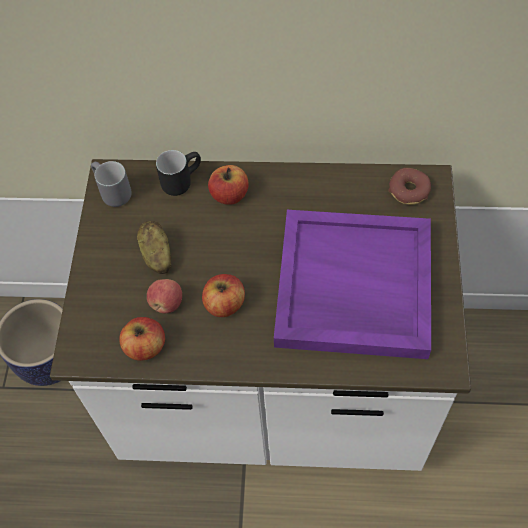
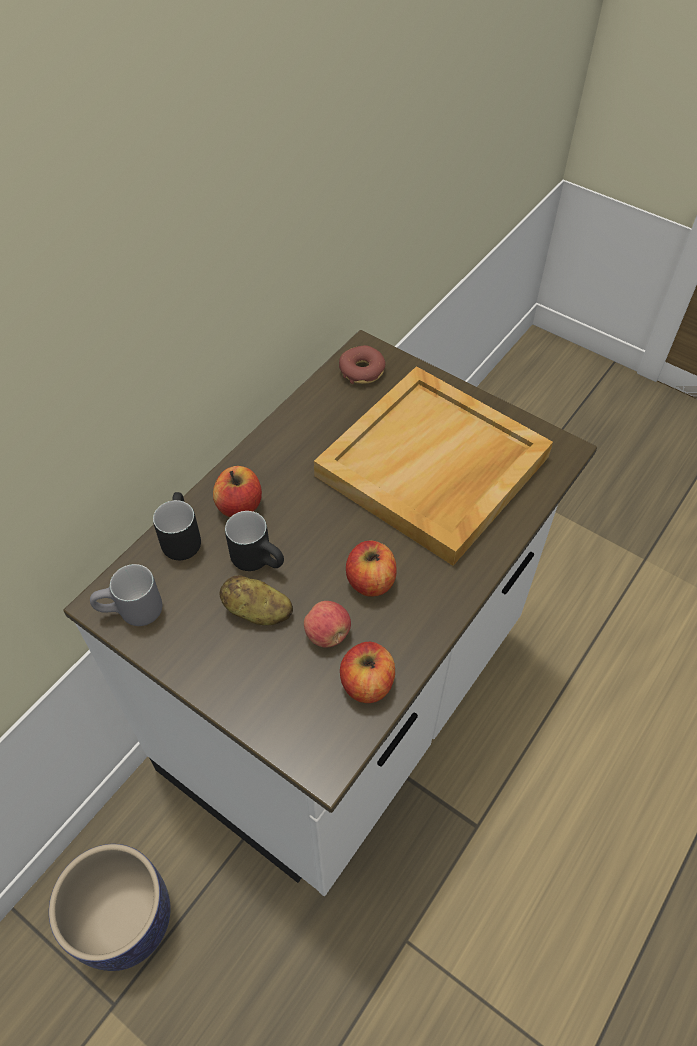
camera: 60 degrees left, 5 degrees down
(196, 232) = (260, 559): none -> black mug
(352, 287) = (432, 468): purple tray -> beige tray

